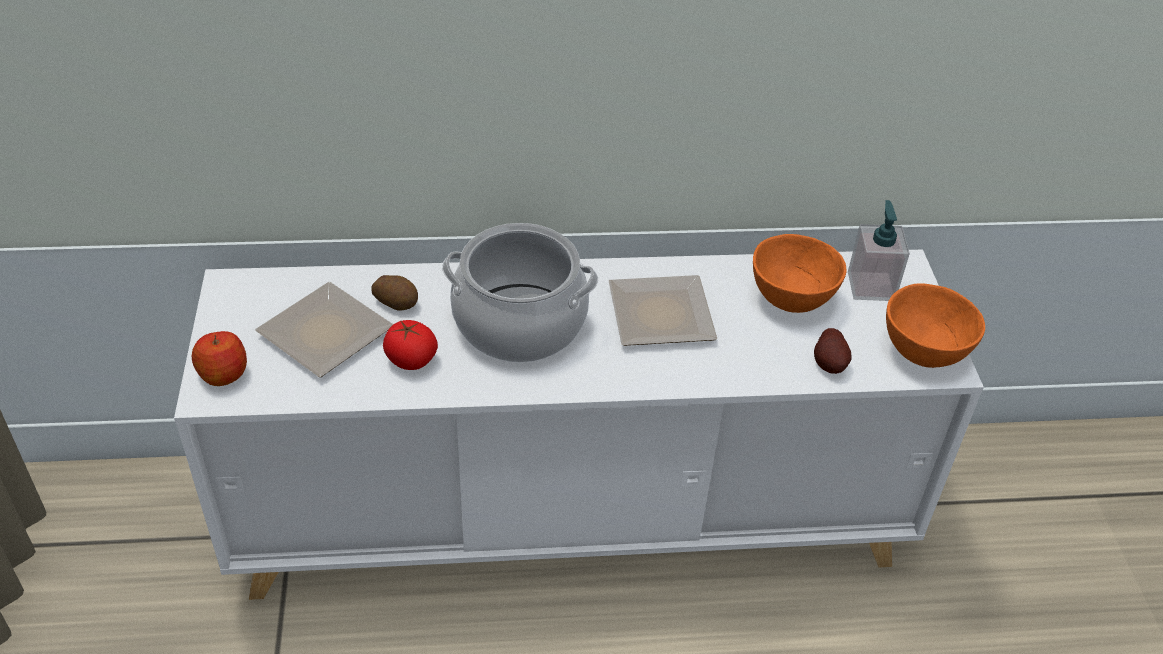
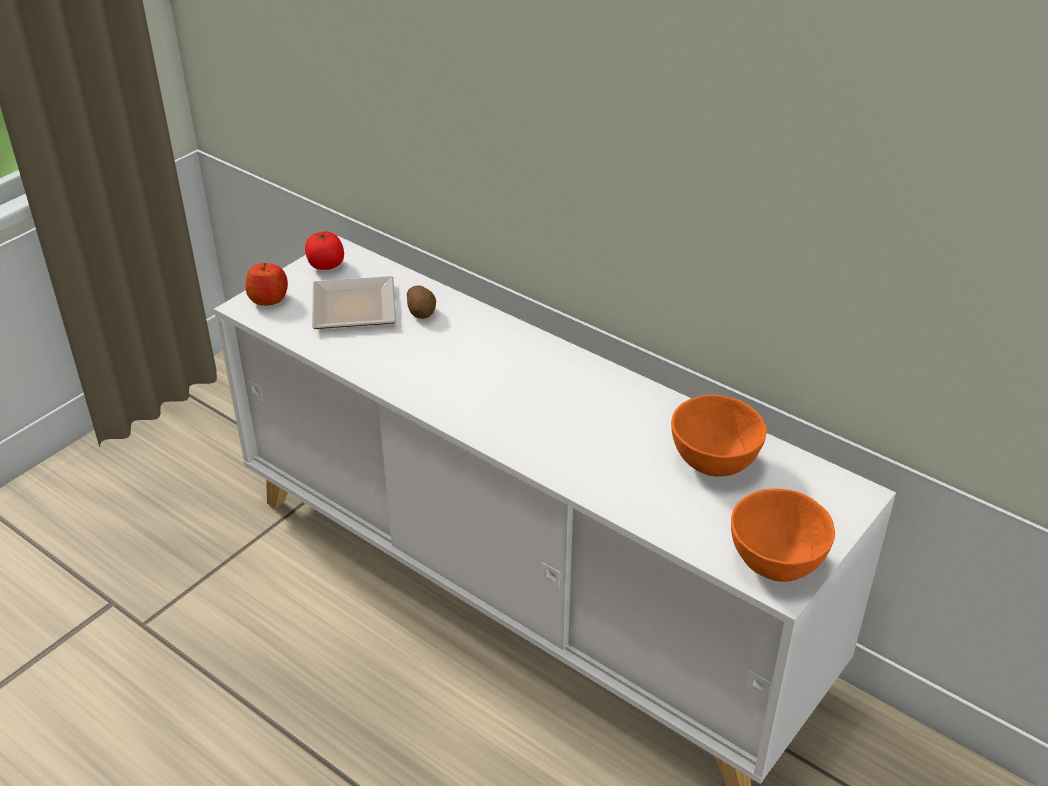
camera: 45 degrees right, 5 degrees down
(411, 360) = (383, 350): tomato -> tomato (326, 265)
(519, 324) = (482, 367): cooking pot -> none
(657, 313) = (590, 413): plate -> none
(830, 363) = (679, 523): potato -> none
(871, 286) = (800, 491): soap dispenser -> none

